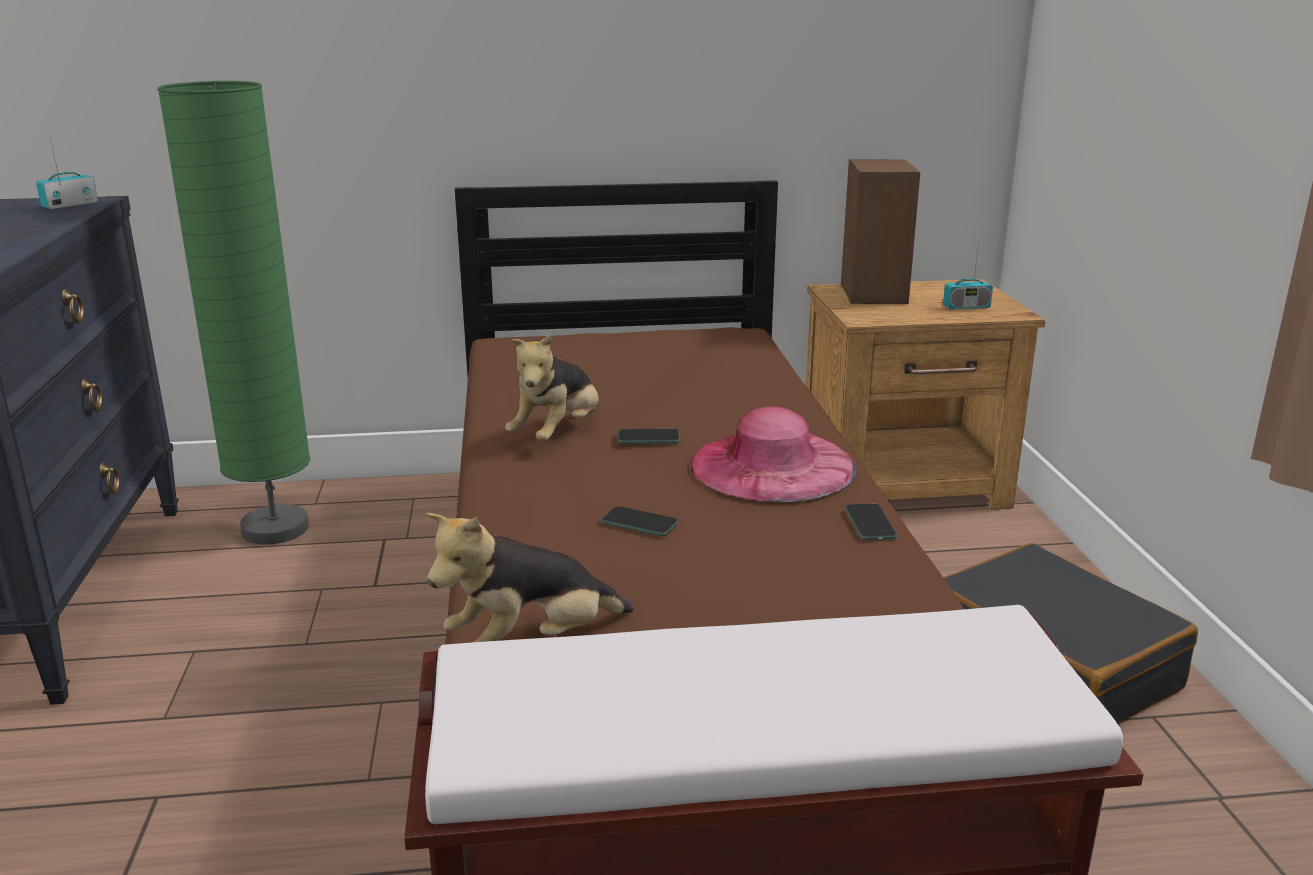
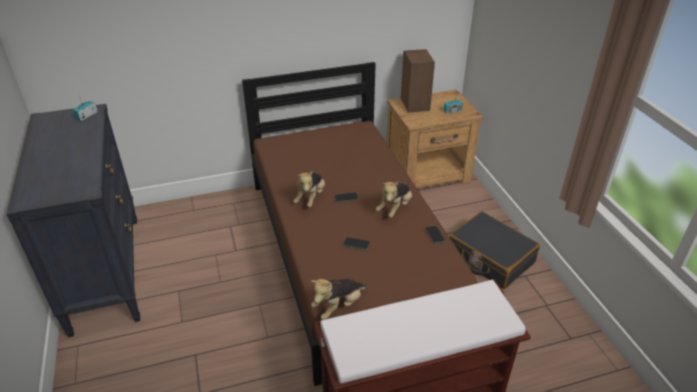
camera: 10 degrees left, 15 degrees up
(275, 529) = (183, 226): green floor lamp -> none
(772, 465) = (395, 208): pink hat -> plush toy

